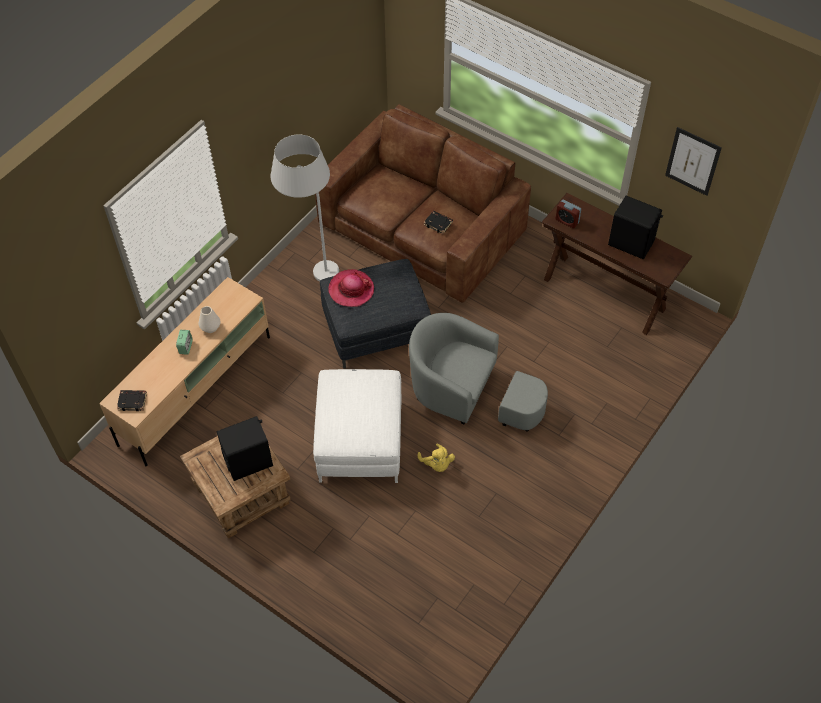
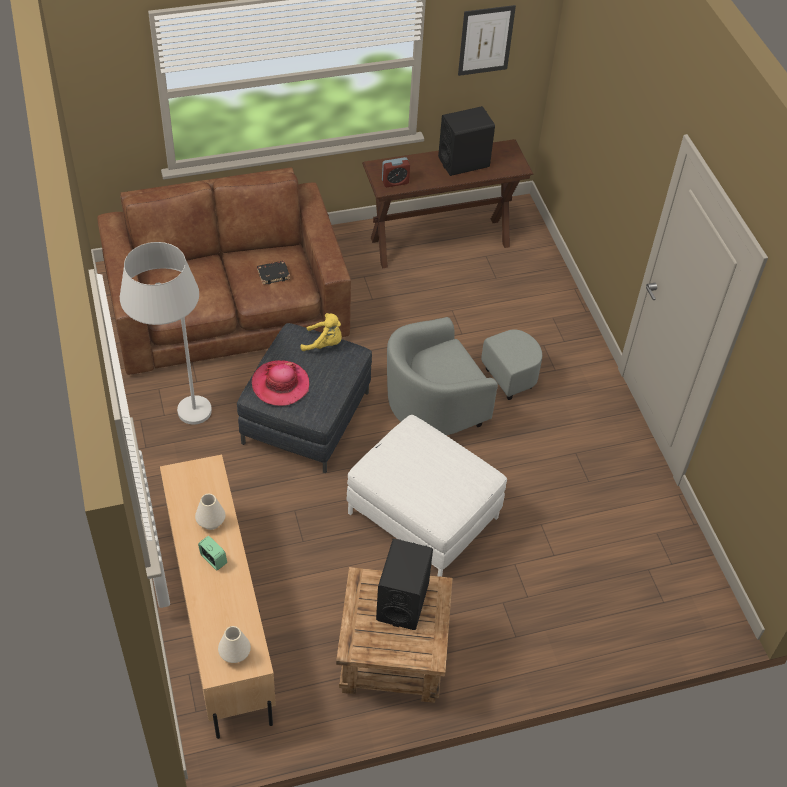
camera: 55 degrees left, 5 degrees down
(132, 401) = (235, 653): black book -> white vase
(437, 464) = (505, 474): yellow plush toy -> yellow plush toy (324, 344)

